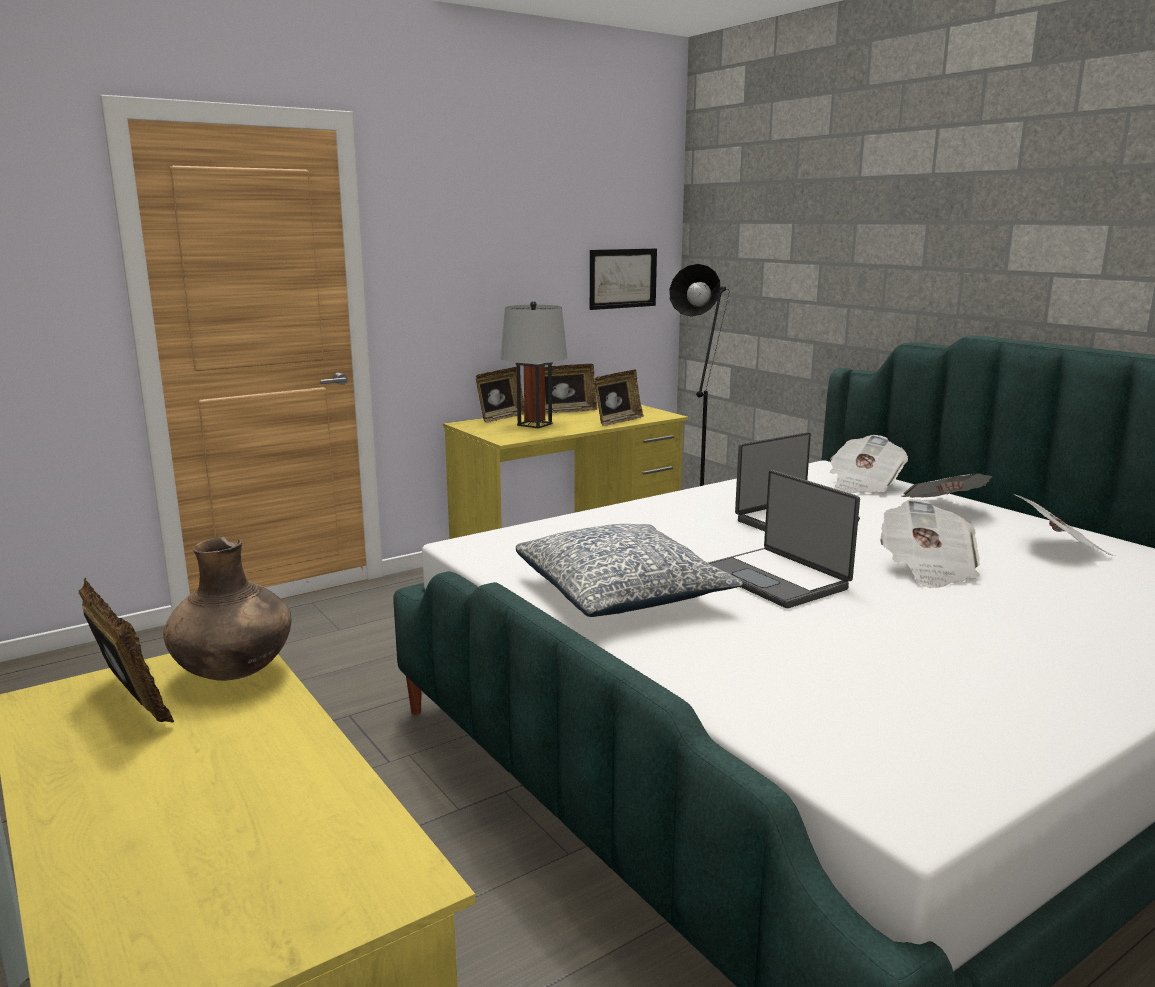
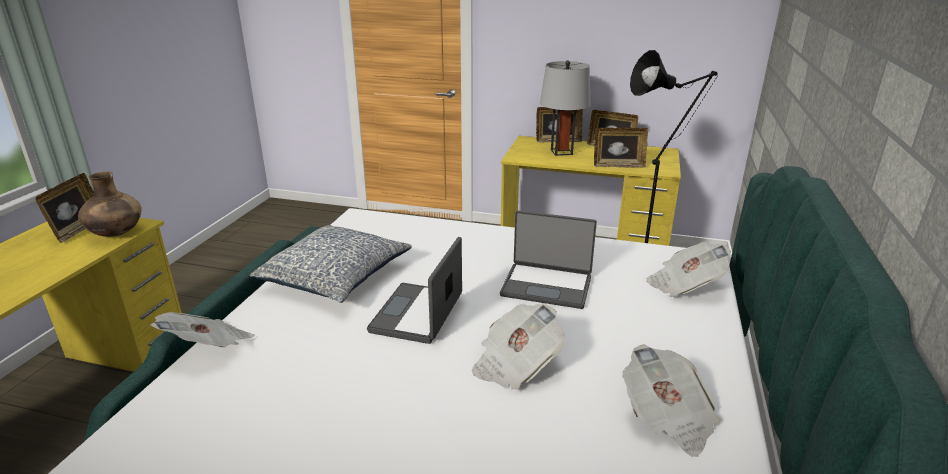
camera: 50 degrees right, 10 degrees up
(623, 278) = (697, 47): picture -> none
(942, 508) = (686, 334): newspaper -> newspaper (209, 348)

